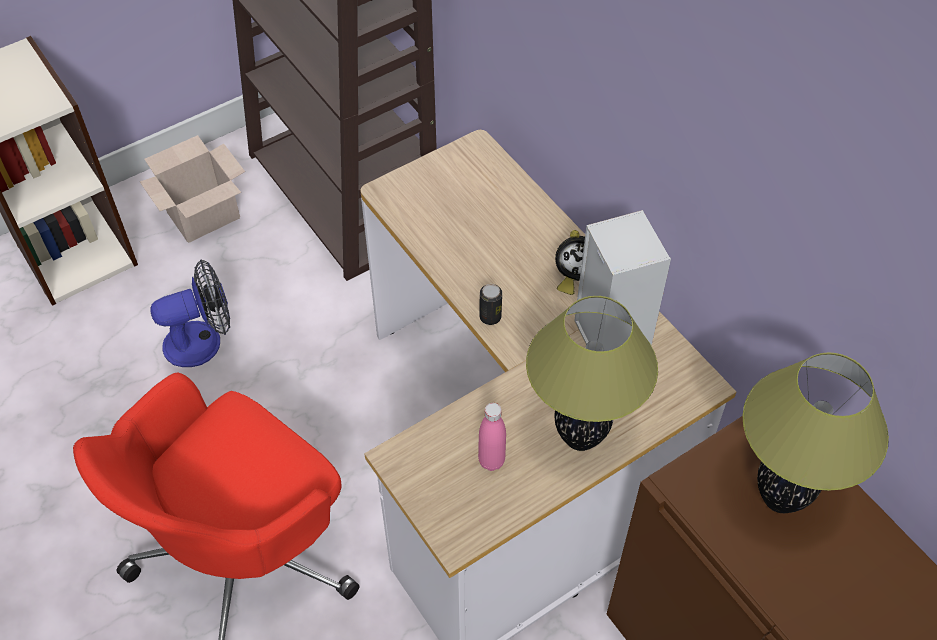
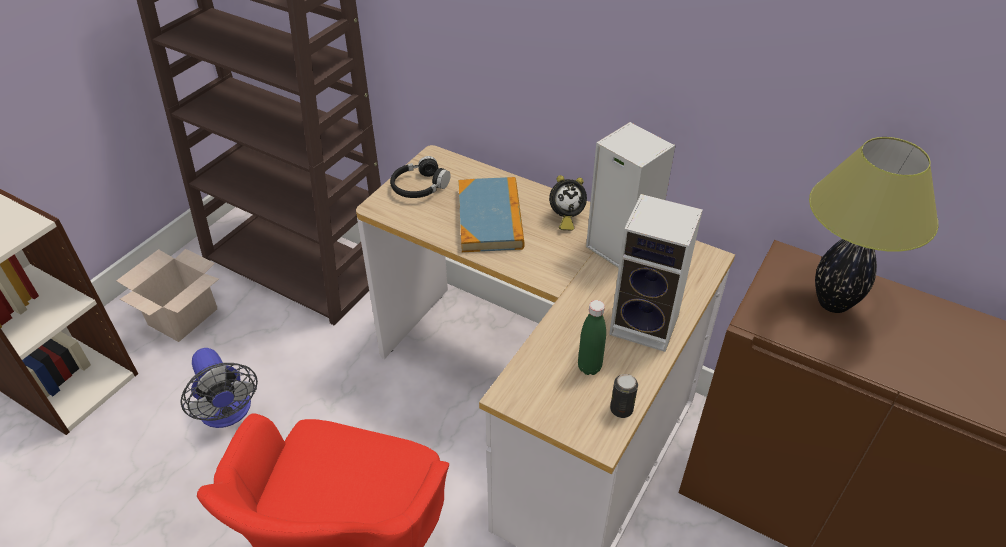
camera: 25 degrees left, 10 degrees down
(203, 340) = (228, 413): fan -> fan turned 105 degrees clockwise
(440, 181) = (419, 187): none -> black headphones
(490, 317) = (519, 265): can -> can (621, 409)
(491, 461) = (589, 367): pink bottle -> green bottle
(493, 247) = (490, 218): none -> book
(581, 437) = (647, 324): table lamp -> speaker

